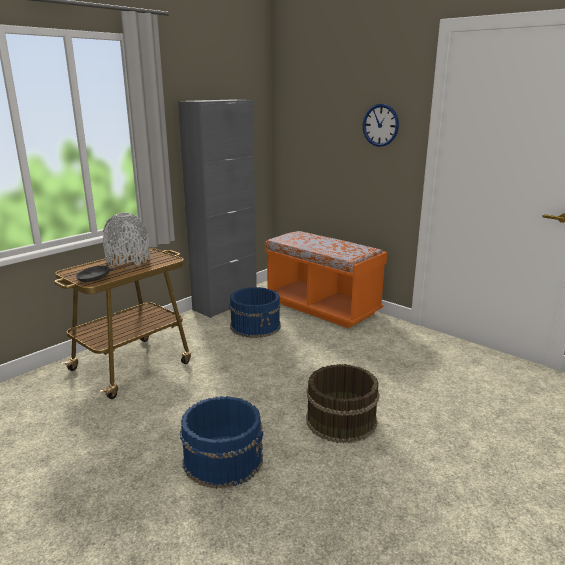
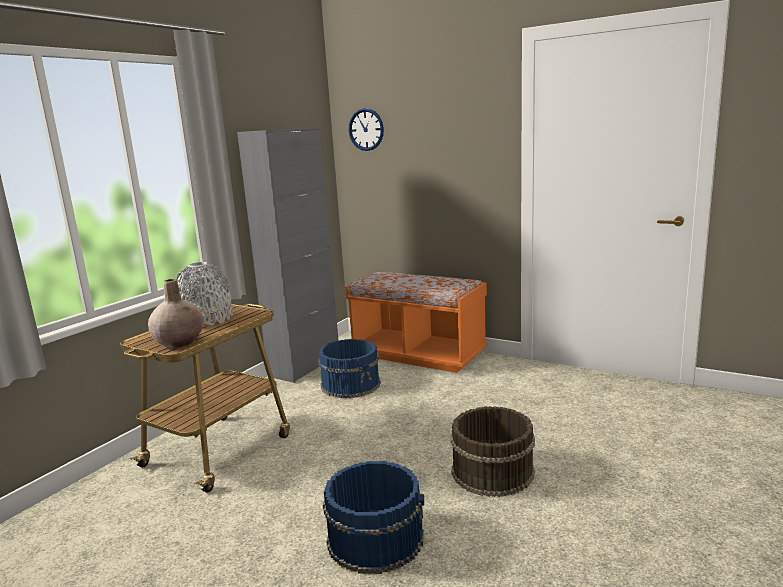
camera: 10 degrees left, 5 degrees down
(98, 278) = (180, 342): black frying pan -> beige vase
(380, 125) = (465, 144): wall clock -> wall clock (366, 129)

